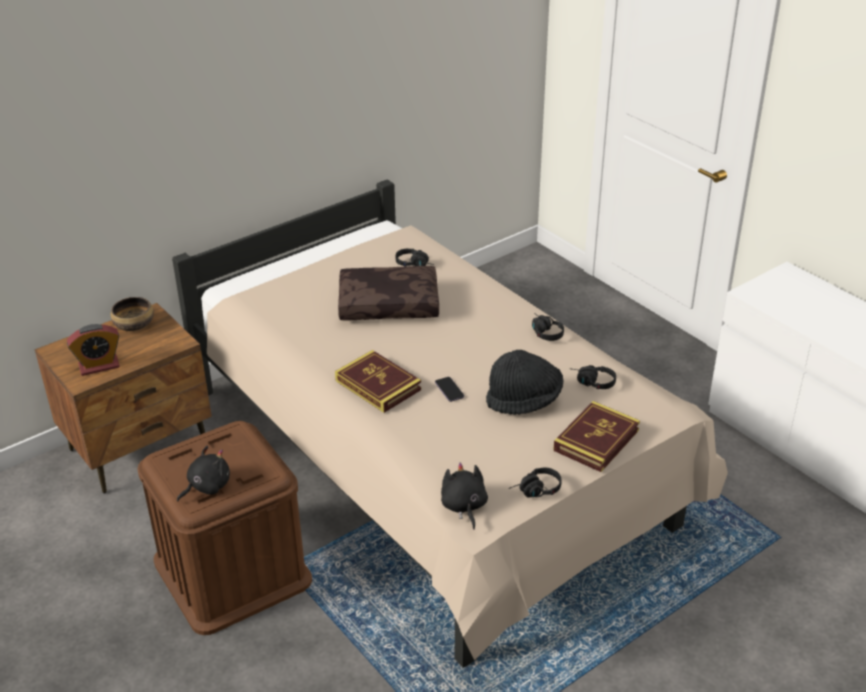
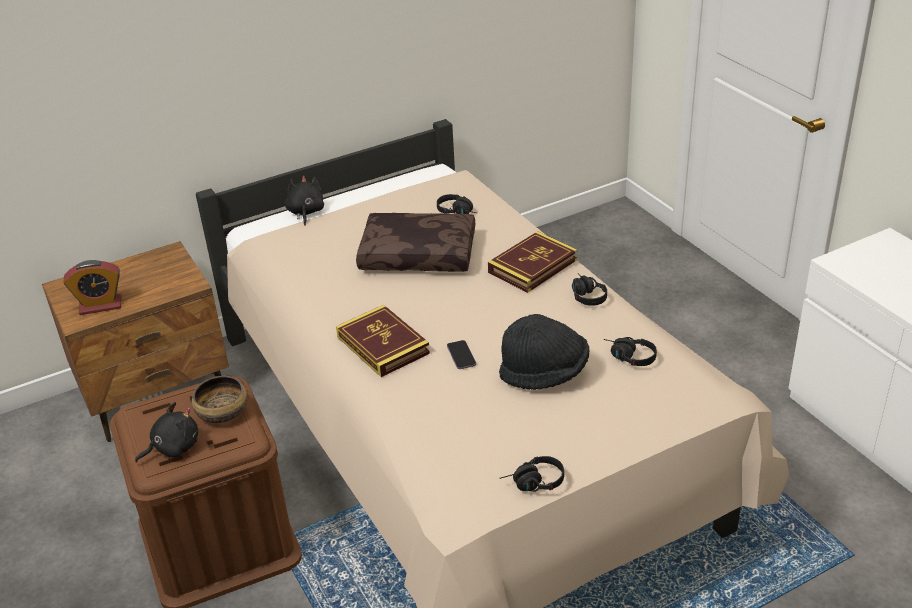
camera: 10 degrees right, 0 degrees up
(135, 324) = (150, 263): bowl -> bowl (223, 412)
(464, 506) = (445, 496): black plush toy -> black plush toy (305, 212)
(596, 440) = (619, 427): book -> book (532, 266)

